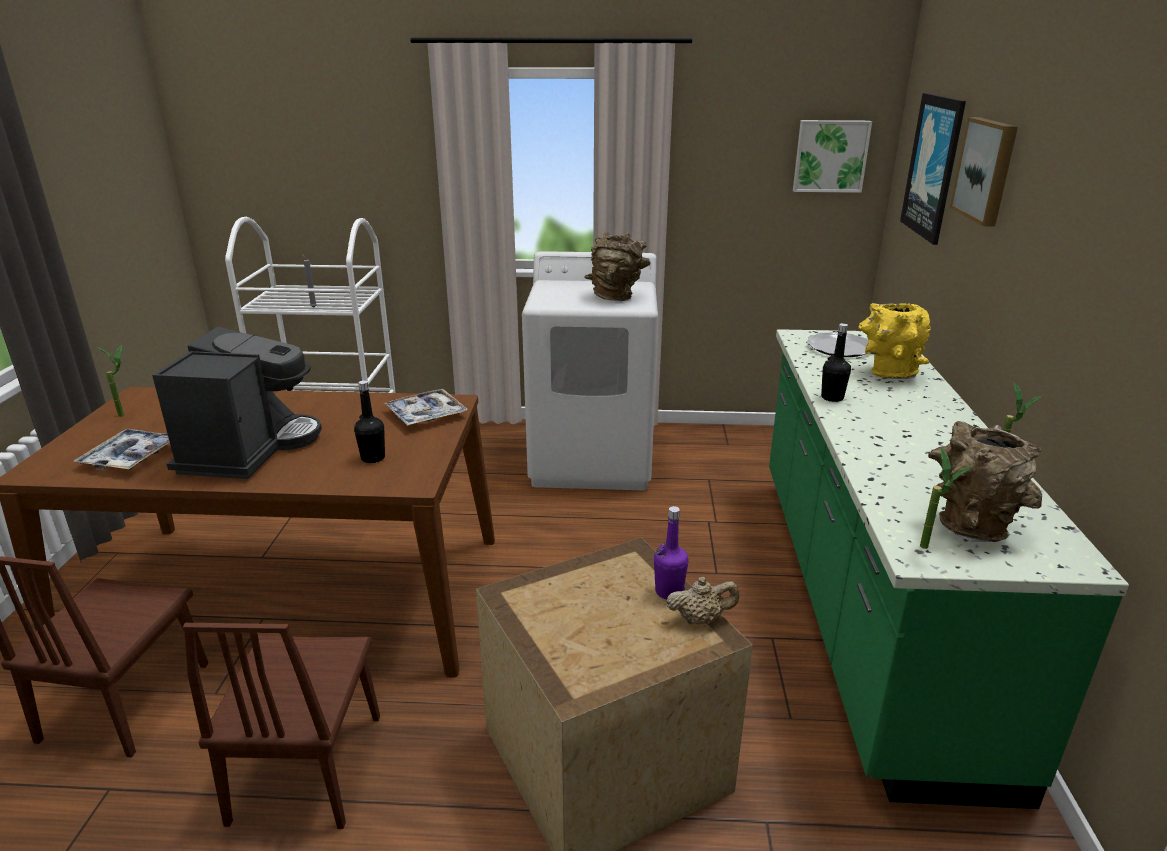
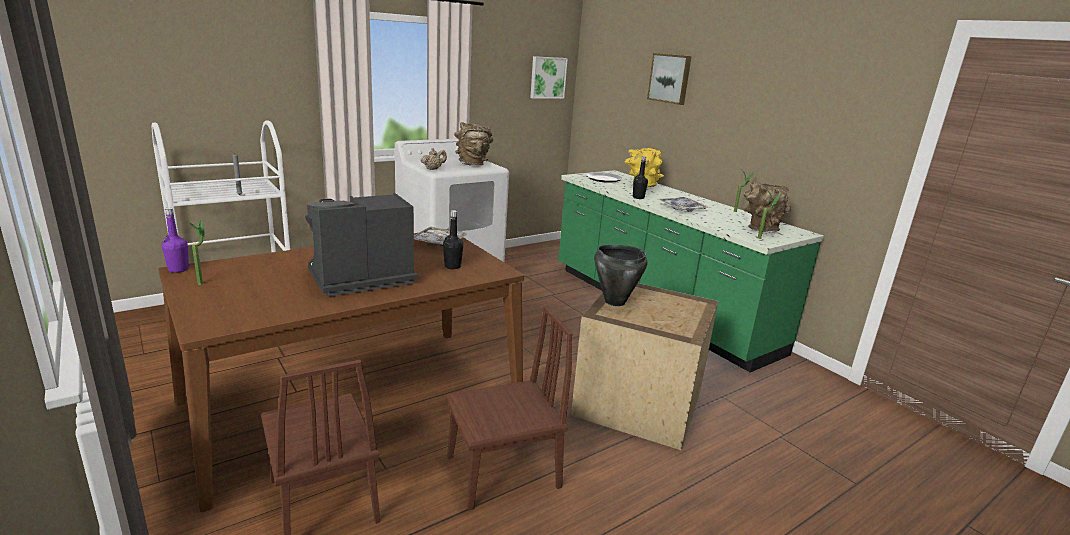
camera: 40 degrees left, 5 degrees down
(131, 457) = (274, 302): tray -> tray (681, 208)
(249, 449) = (359, 279): coffee machine -> coffee machine turned 90 degrees counterclockwise
(307, 767) = (502, 472): brown chair -> brown chair turned 75 degrees counterclockwise
(565, 580) = (614, 301): none -> black cooking pot
(669, 592) = (661, 293): purple bottle -> purple bottle (178, 269)
(700, 619) = (688, 298): beige teapot -> beige teapot (433, 169)
(933, 167) = (619, 80): picture -> none

